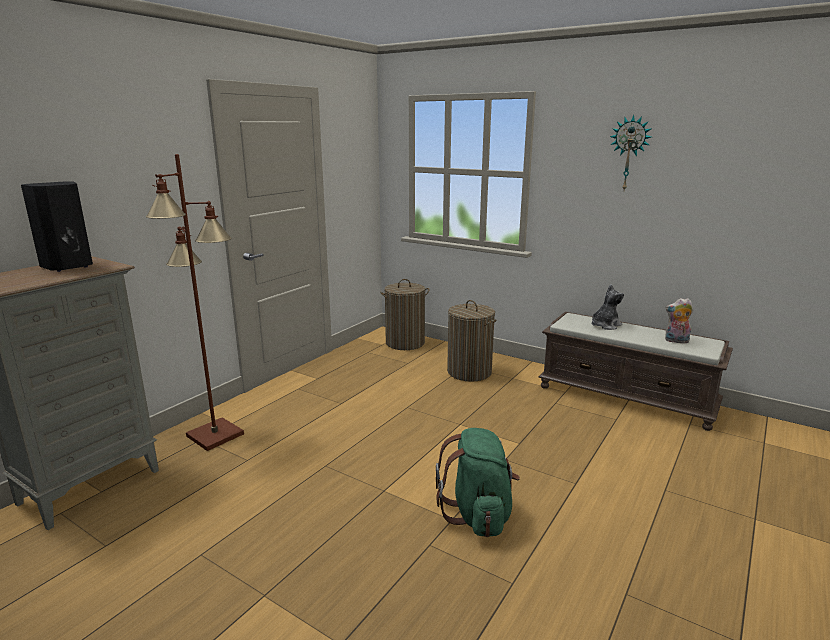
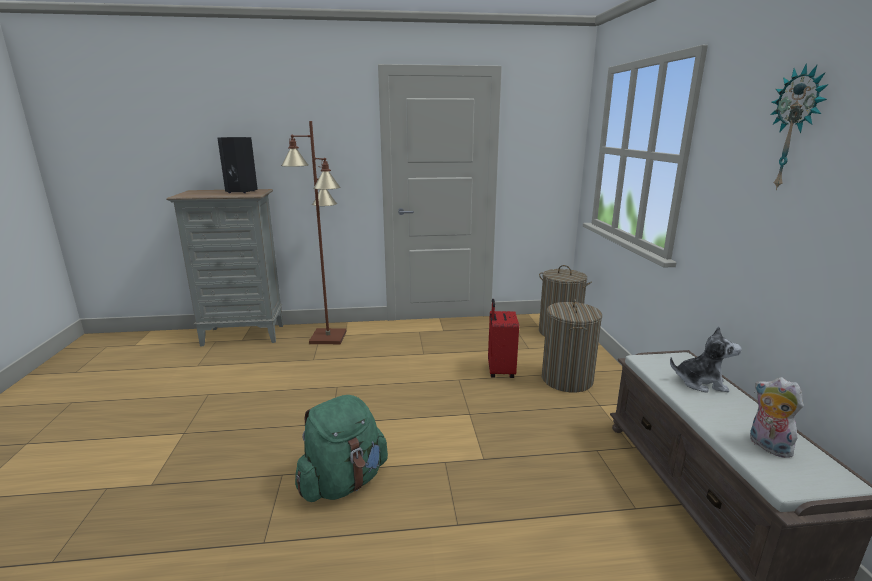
camera: 50 degrees right, 0 degrees up
(421, 387) = (499, 371): none -> red suitcase

